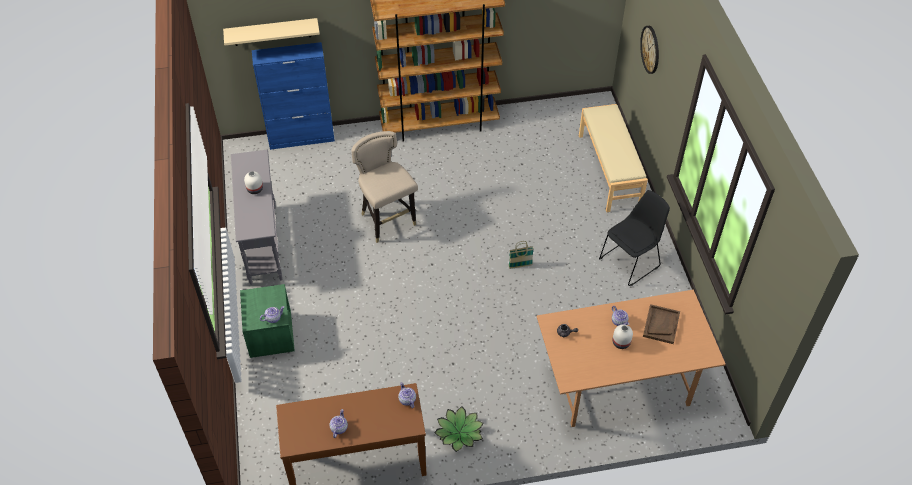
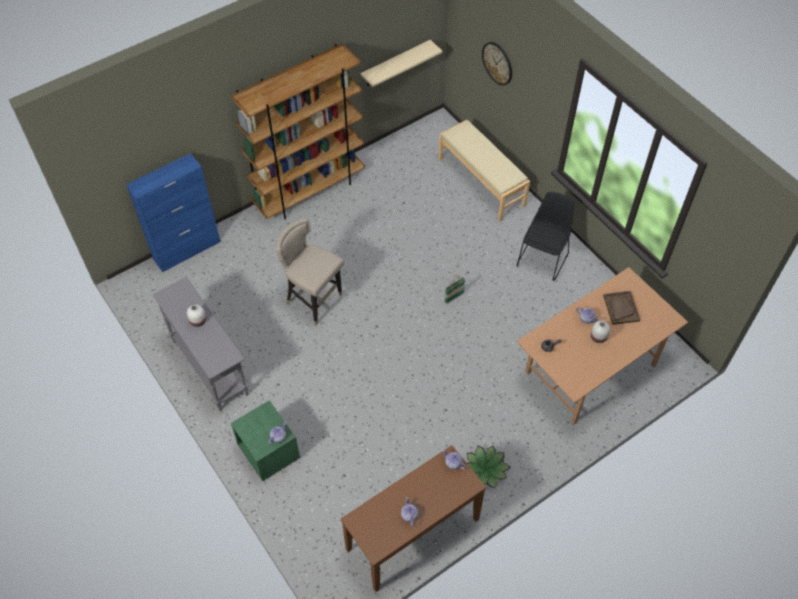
camera: 25 degrees left, 5 degrees up
(272, 32) = (142, 160): beige shelf -> beige shelf (395, 64)

